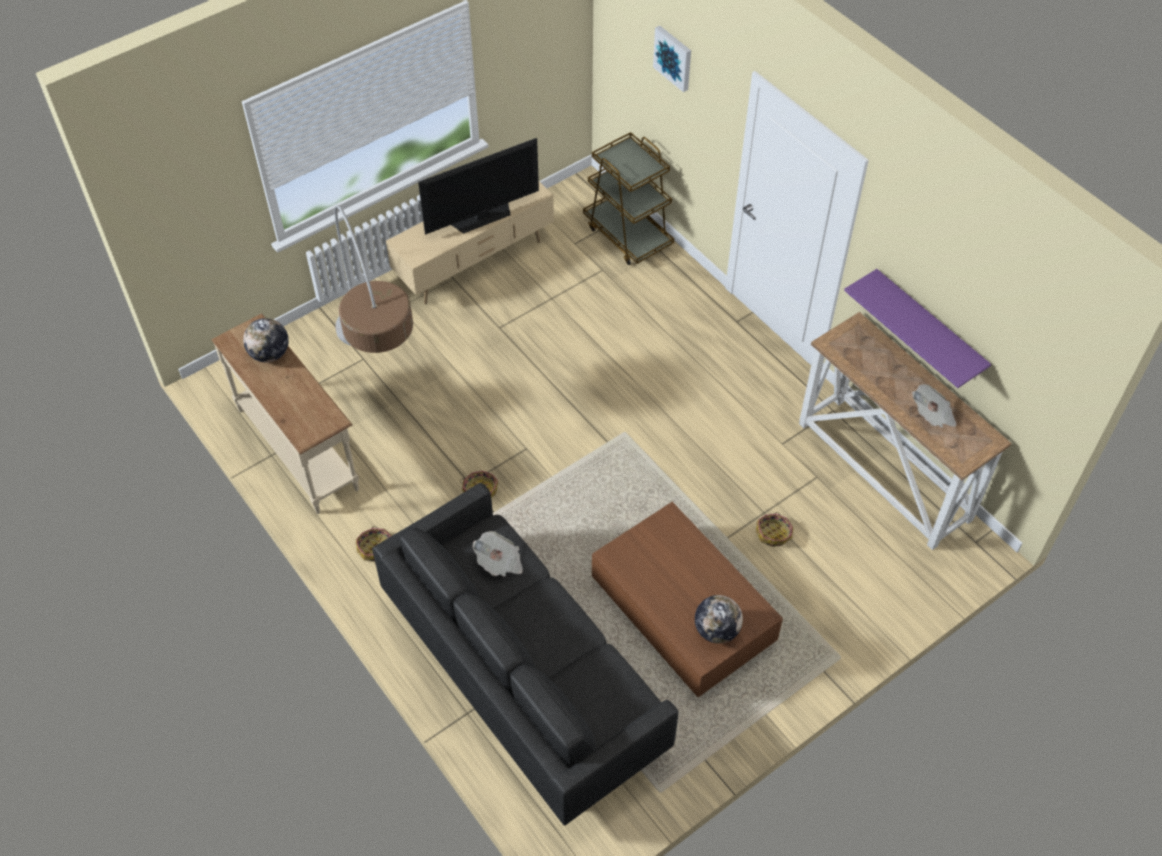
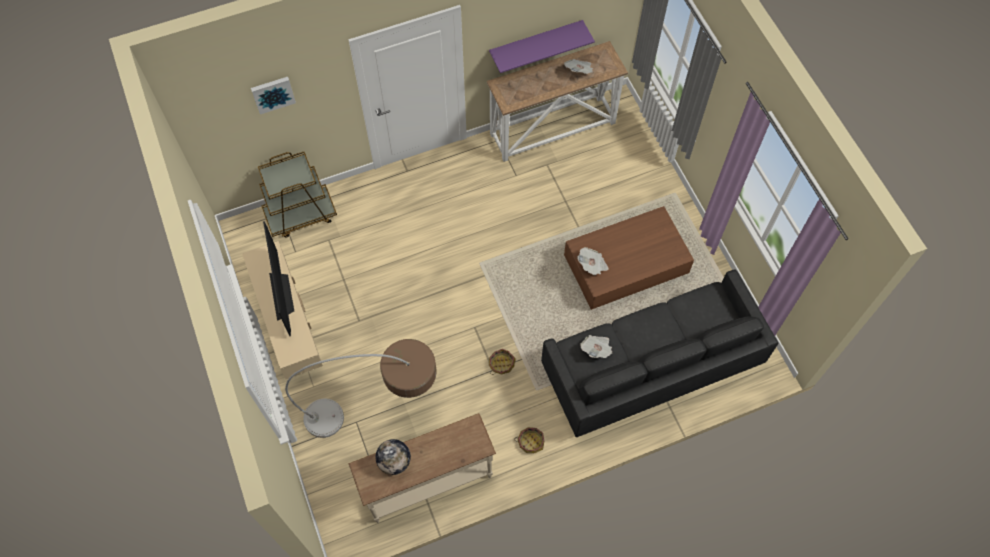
camera: 75 degrees left, 10 degrees up
(643, 542) = (592, 265): none -> newspaper
(716, 630) = (665, 242): globe -> none
(773, 533) = (582, 200): basket -> none

